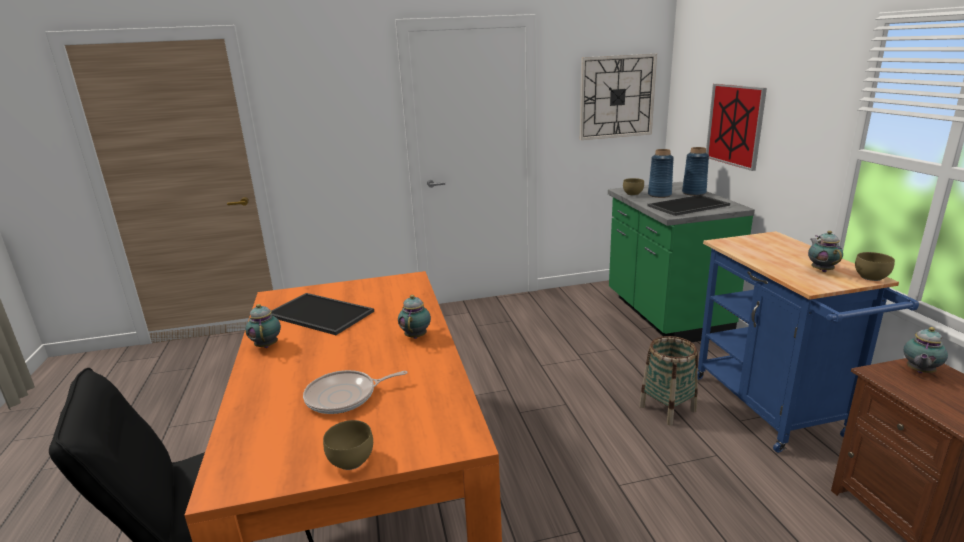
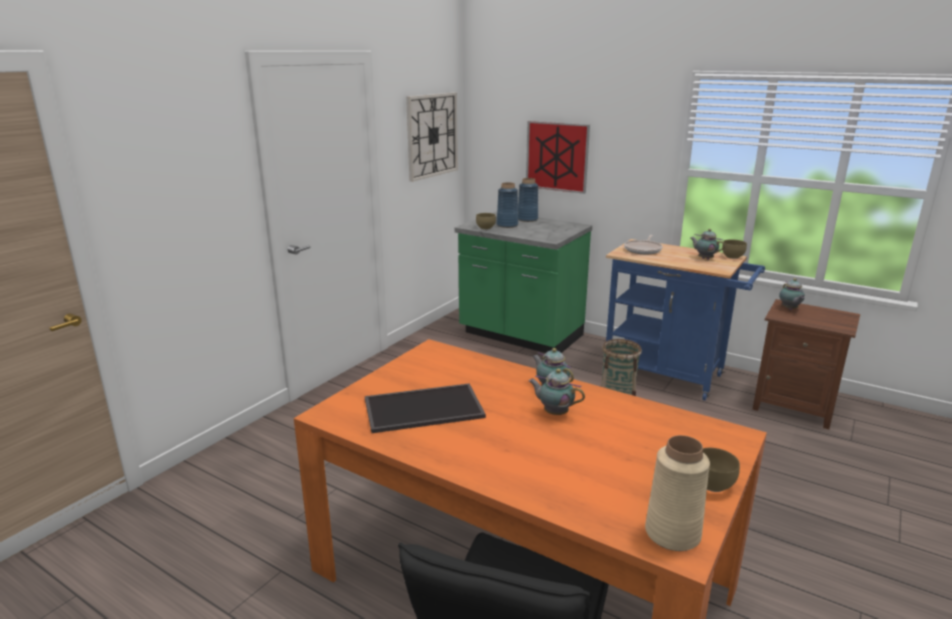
camera: 45 degrees left, 0 degrees up
(247, 471) = (672, 533): none -> beige vase
(267, 345) = (443, 453): teapot -> teapot (554, 413)
(345, 396) = (609, 453): frying pan -> frying pan (643, 250)
(688, 206) = (547, 230): tray -> none

